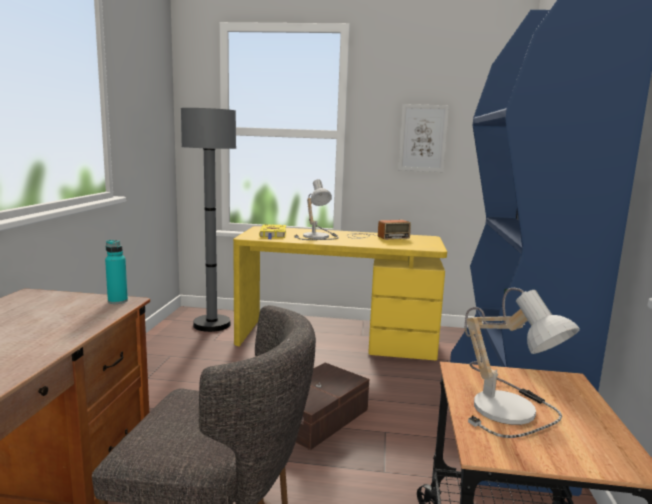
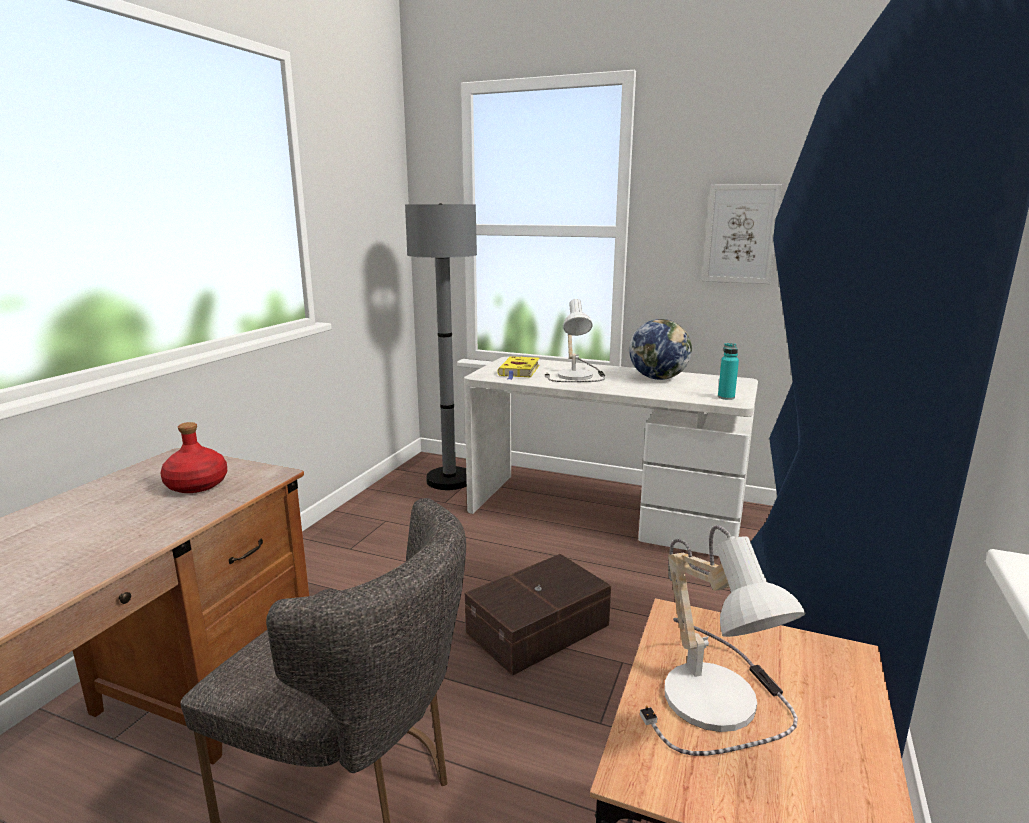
camera: 15 degrees right, 5 degrees up
(64, 311) = (196, 485): none -> red bottle
(117, 301) = (263, 474): turquoise bottle -> turquoise bottle (726, 397)
(337, 338) = (603, 512): yellow desk -> white desk
(375, 237) = (658, 378): radio -> globe

